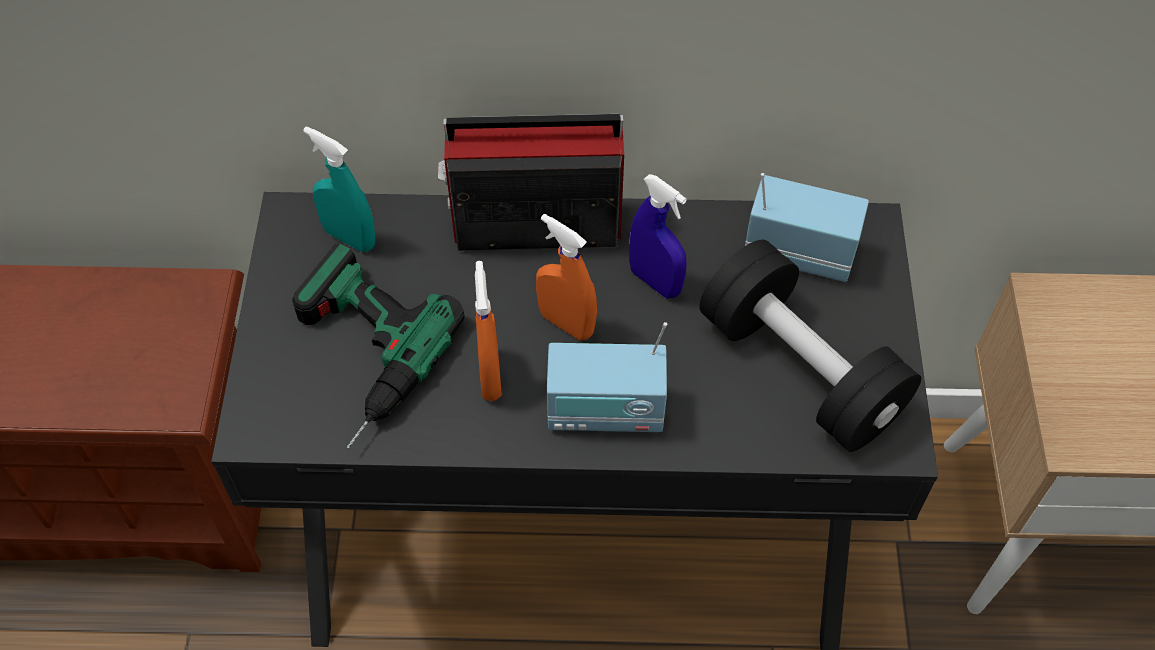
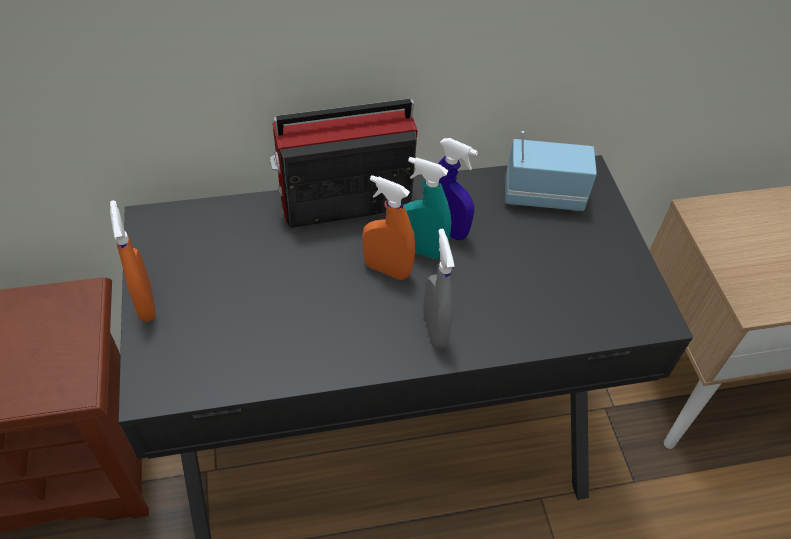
camera: 15 degrees left, 5 degrees down
(350, 238) = (201, 231): turquoise spray bottle -> turquoise spray bottle (421, 250)
(355, 358) = (225, 320): power drill -> none
(490, 376) = (338, 317): orange spray bottle -> orange spray bottle (146, 303)
(605, 411) = (434, 329): radio -> grey spray bottle
(800, 370) = (570, 277): black dumbbell -> none

